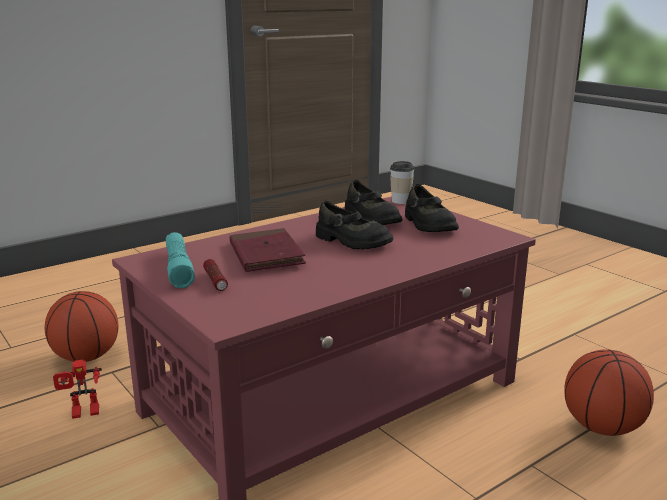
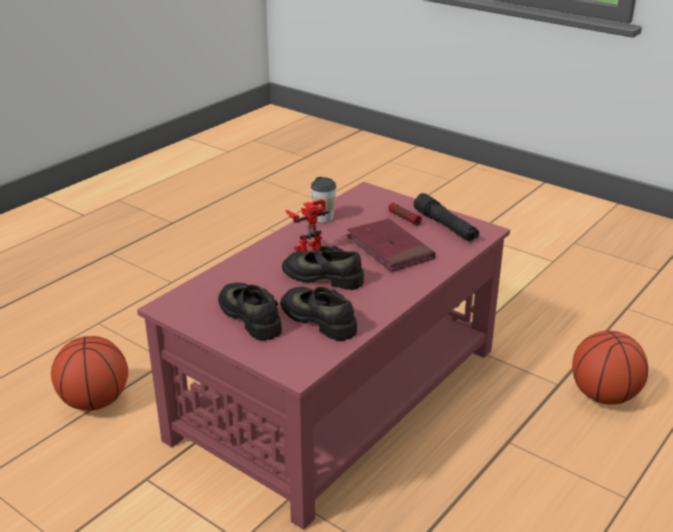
camera: 165 degrees right, 10 degrees up
(83, 414) = (529, 343): toy robot -> toy robot (308, 247)
(178, 268) = (445, 226): turquoise flashlight -> black flashlight
(401, 201) = (294, 368): cup -> cup (323, 218)

